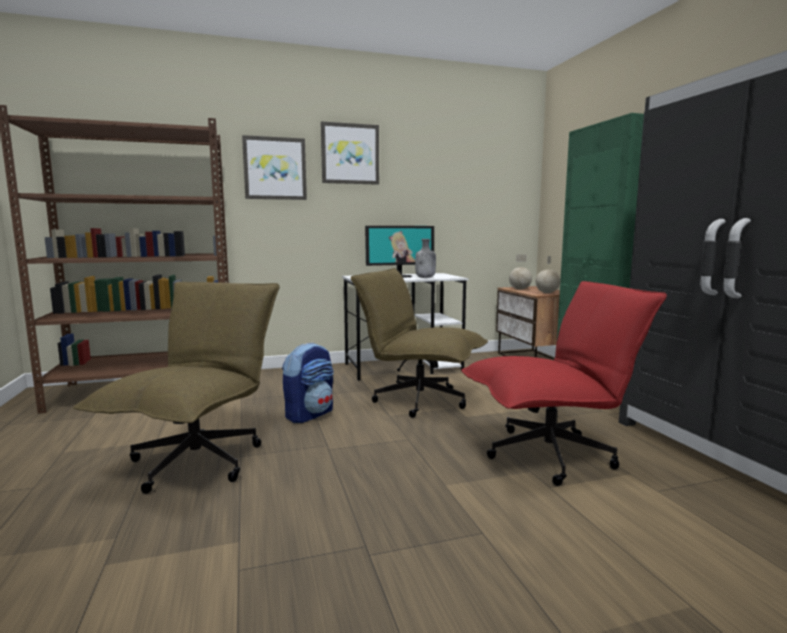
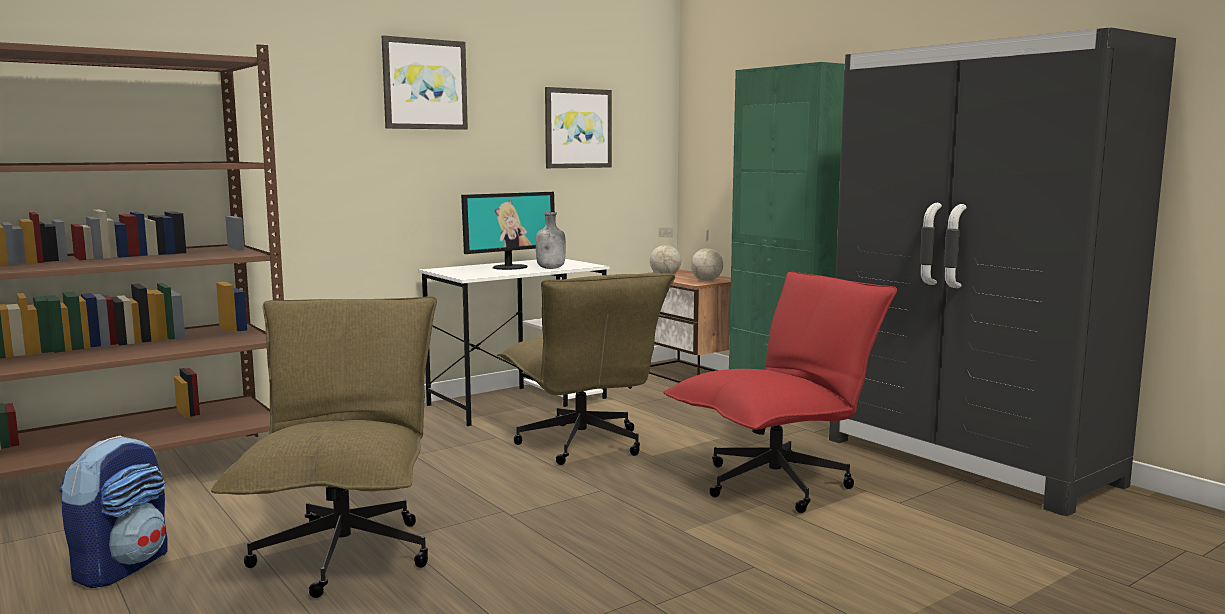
camera: 20 degrees left, 0 degrees up
(275, 168) = (314, 107): picture -> picture (577, 128)
(309, 414) = (442, 478): backpack -> backpack (122, 567)
(421, 401) = (580, 443): beige office chair -> beige office chair turned 120 degrees counterclockwise

